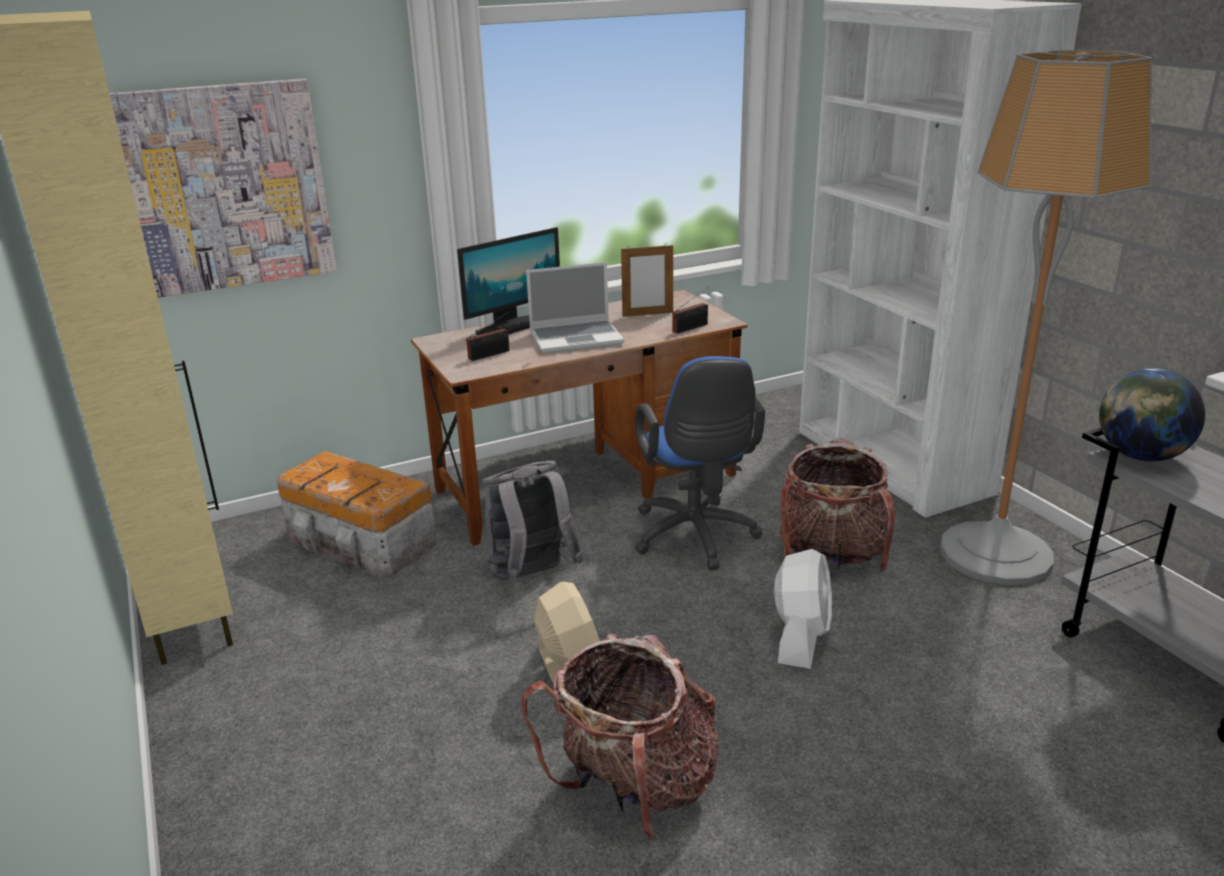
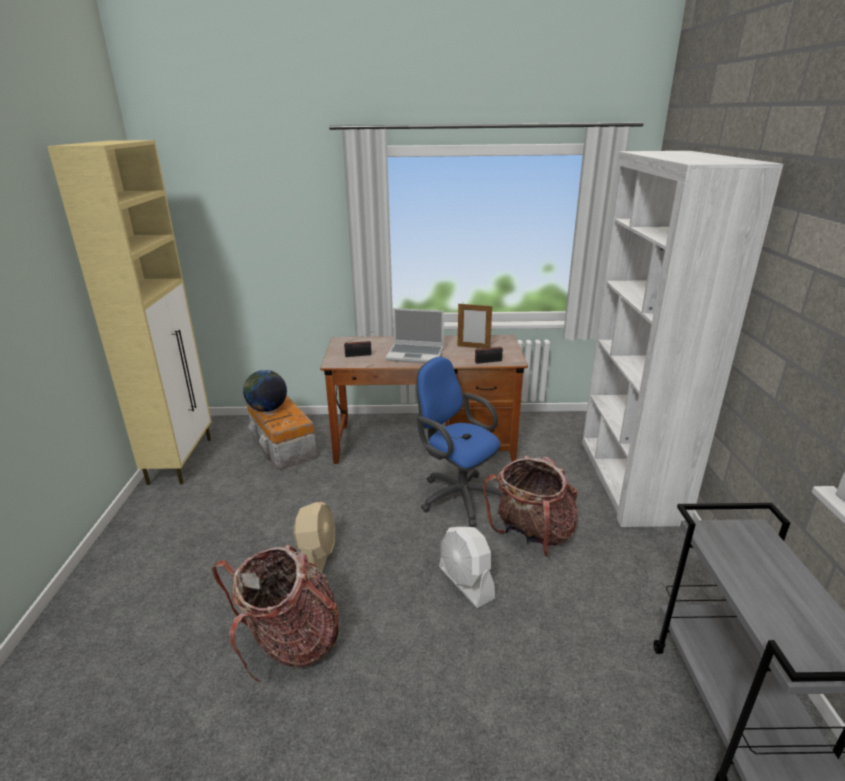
camera: 25 degrees right, 0 degrees up
(222, 188) = (241, 239): picture -> none
(514, 327) = (391, 340): monitor -> none
(531, 576) = (347, 491): grey backpack -> none
(695, 538) = (457, 496): blue office chair -> blue office chair turned 120 degrees clockwise
(800, 637) = (466, 583): white fan -> white fan turned 105 degrees clockwise
(995, 554) = (651, 570): floor lamp -> none
(1140, 456) = (722, 535): globe -> globe (267, 409)

